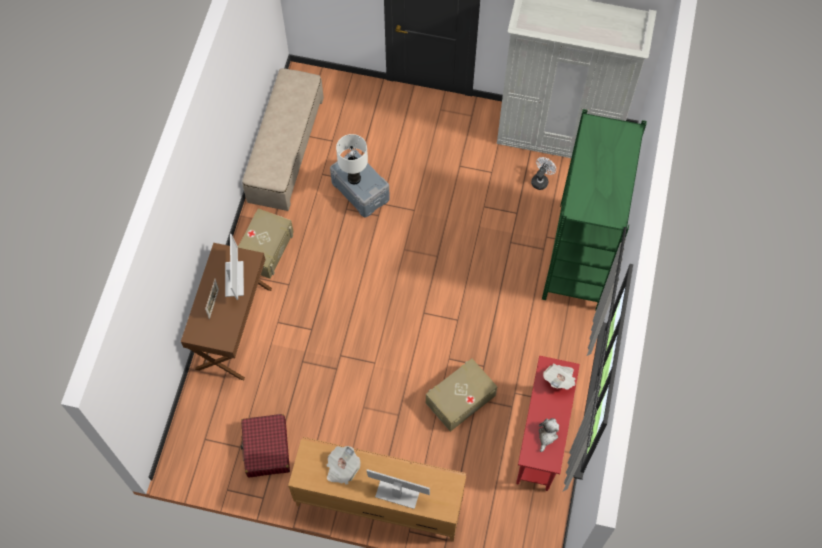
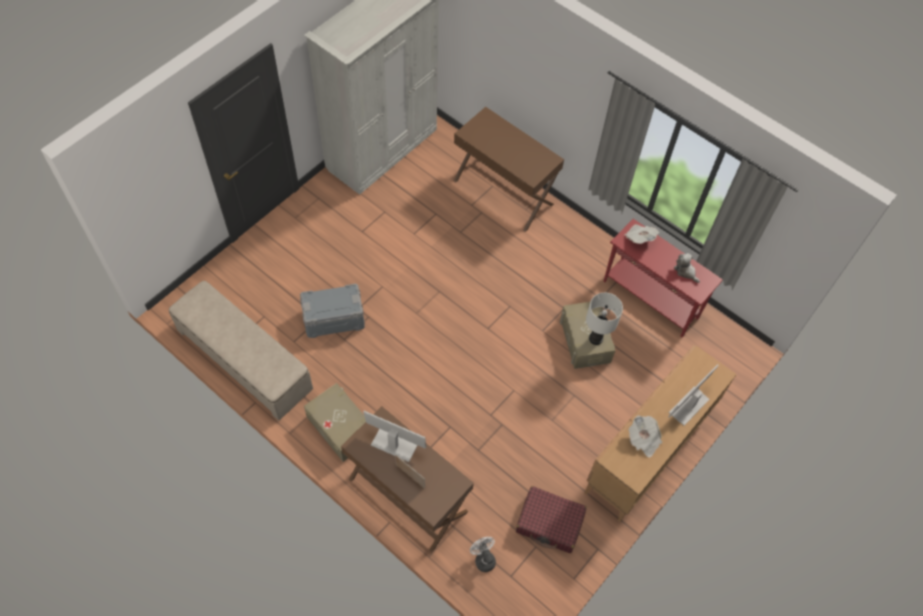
camera: 65 degrees left, 5 degrees down
(354, 179) = (331, 308): white table lamp -> white table lamp (596, 339)
(541, 180) = (416, 182): white fan -> white fan (483, 558)
(579, 256) = (503, 192): green bookcase -> brown desk

